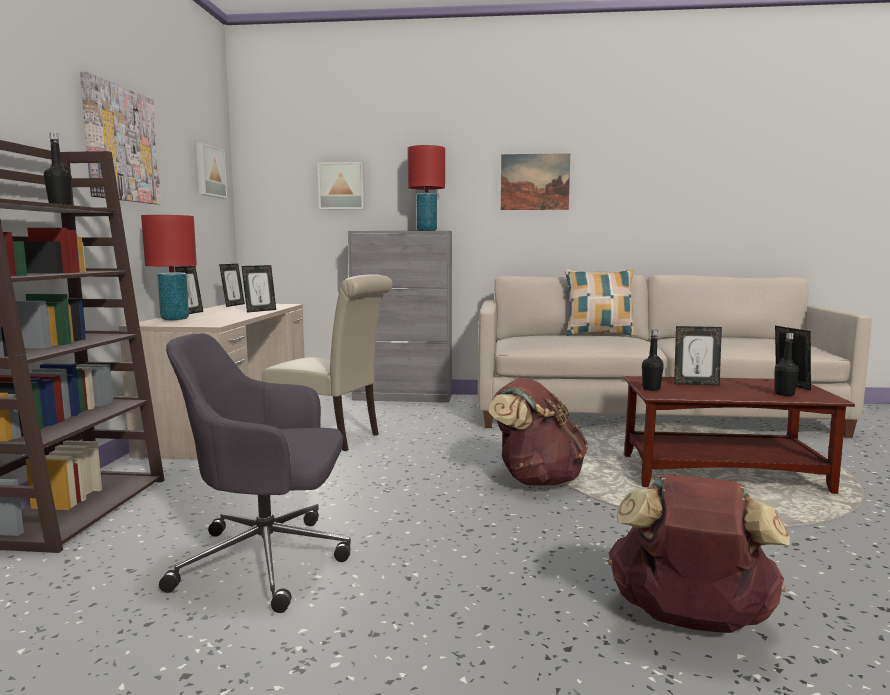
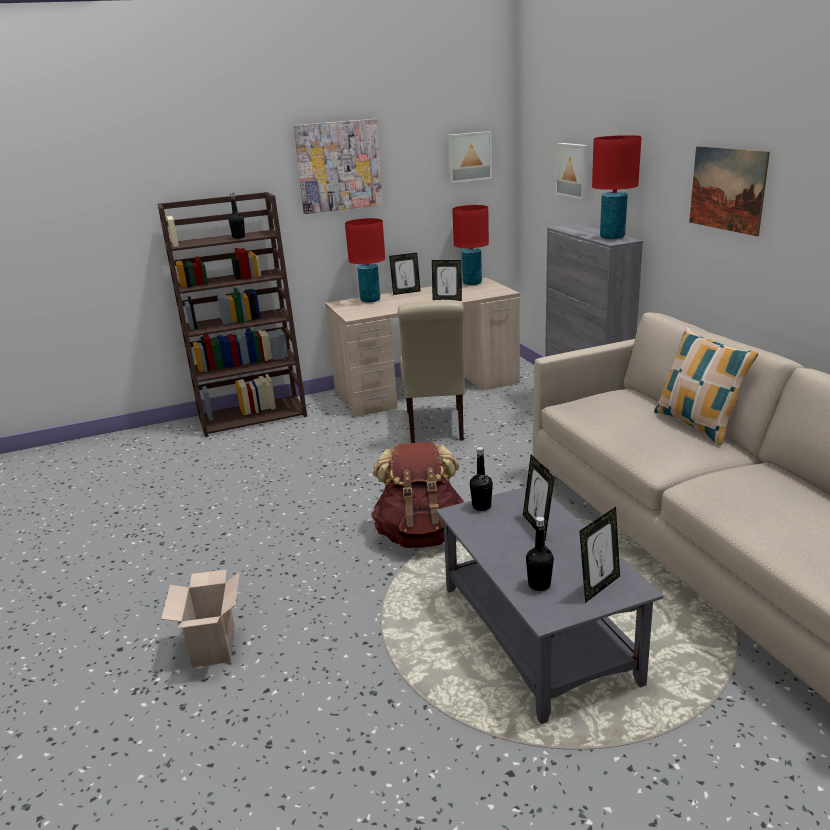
camera: 65 degrees right, 15 degrees up
(233, 305) = (472, 283): picture frame -> red table lamp
(268, 560) = (223, 487): grey office chair -> none
(689, 621) = (212, 645): brown backpack -> cardboard box
(723, 473) = (538, 635): brown coffee table -> grey coffee table

